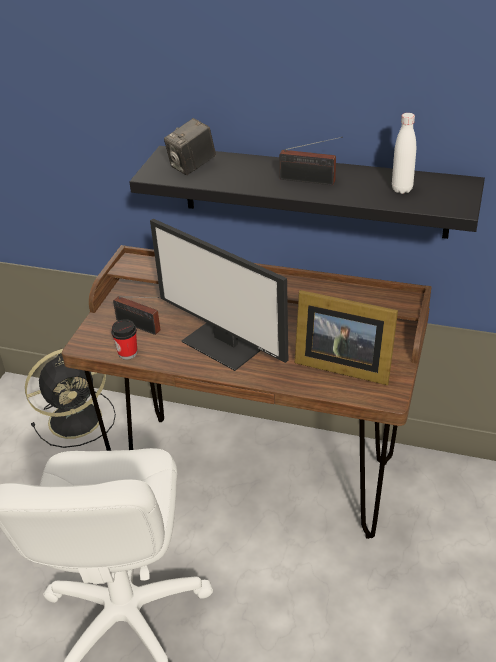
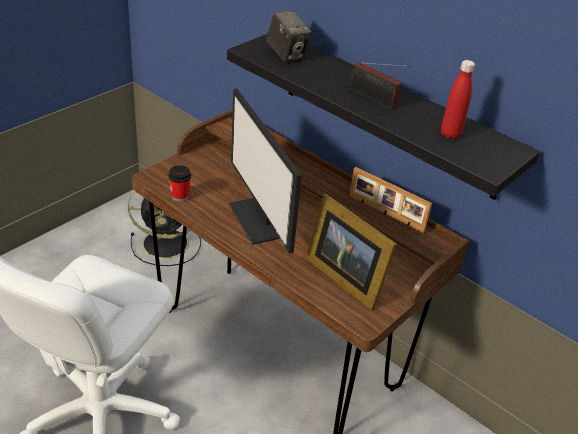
camera: 20 degrees right, 0 degrees up
(140, 326) = (206, 179): radio -> none
(192, 166) = (287, 54): camera -> camera turned 105 degrees counterclockwise
(342, 291) = (385, 213): none -> picture frame
(402, 189) = (450, 134): white bottle -> red bottle

